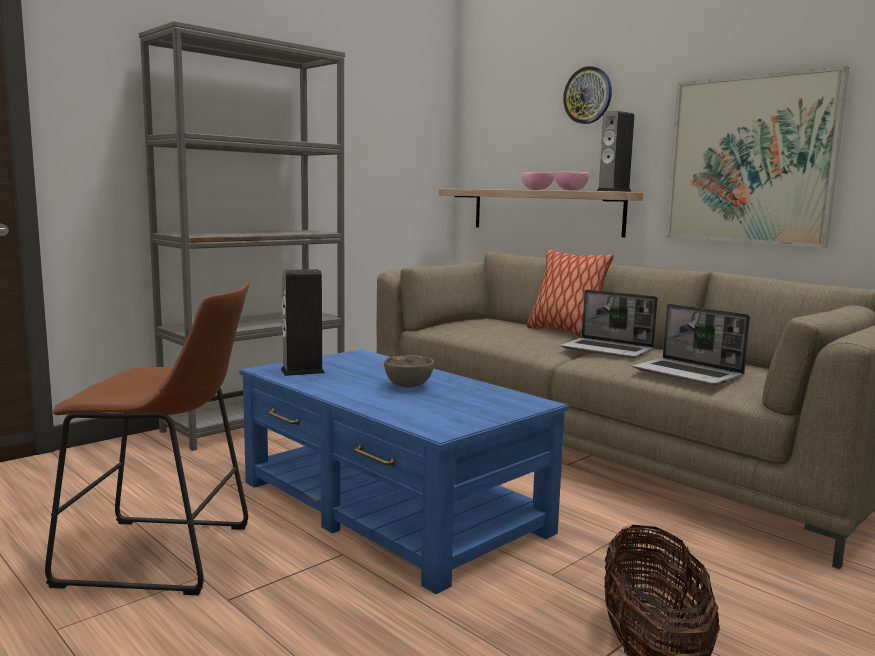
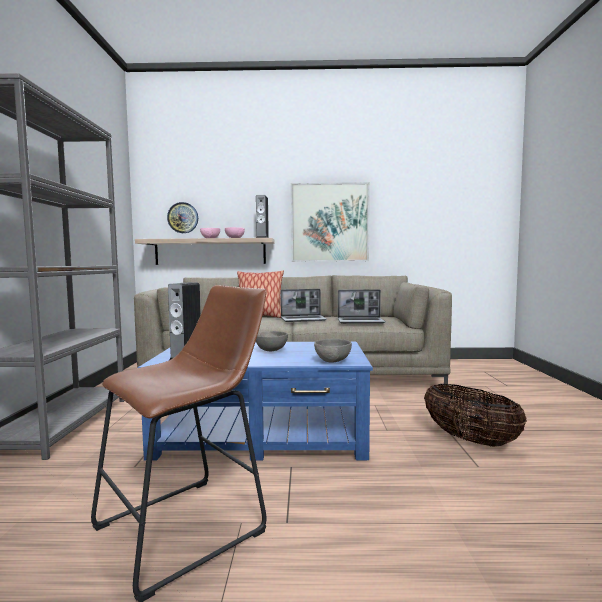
camera: 45 degrees left, 5 degrees down
(419, 421) = (332, 361): none -> grey bowl
(588, 95) = (234, 186): wall clock -> wall clock (183, 217)

